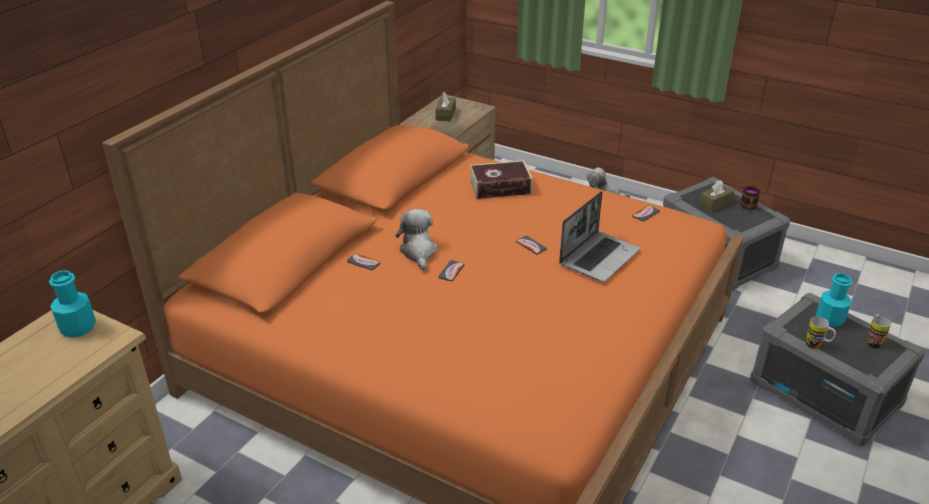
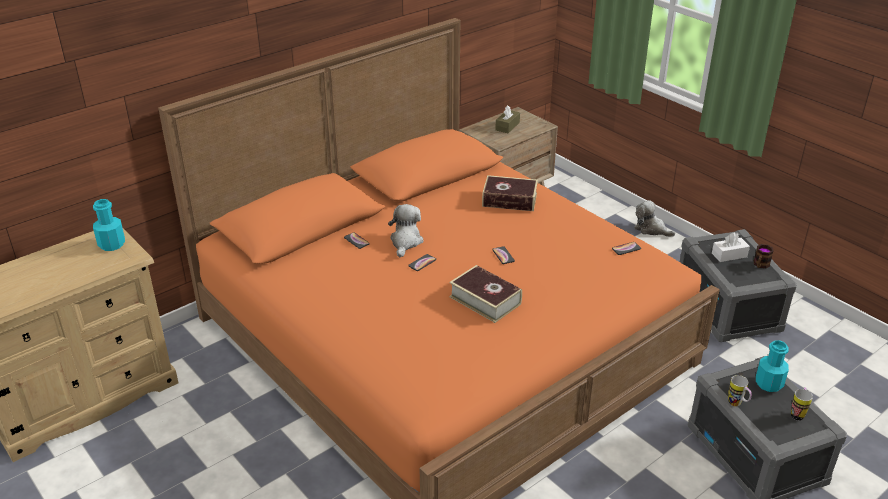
camera: 20 degrees right, 0 degrees up
(543, 296) = (485, 300): none -> book
(599, 257) = (556, 278): laptop -> none
(715, 203) = (729, 255): brown tissue box -> white tissue box

